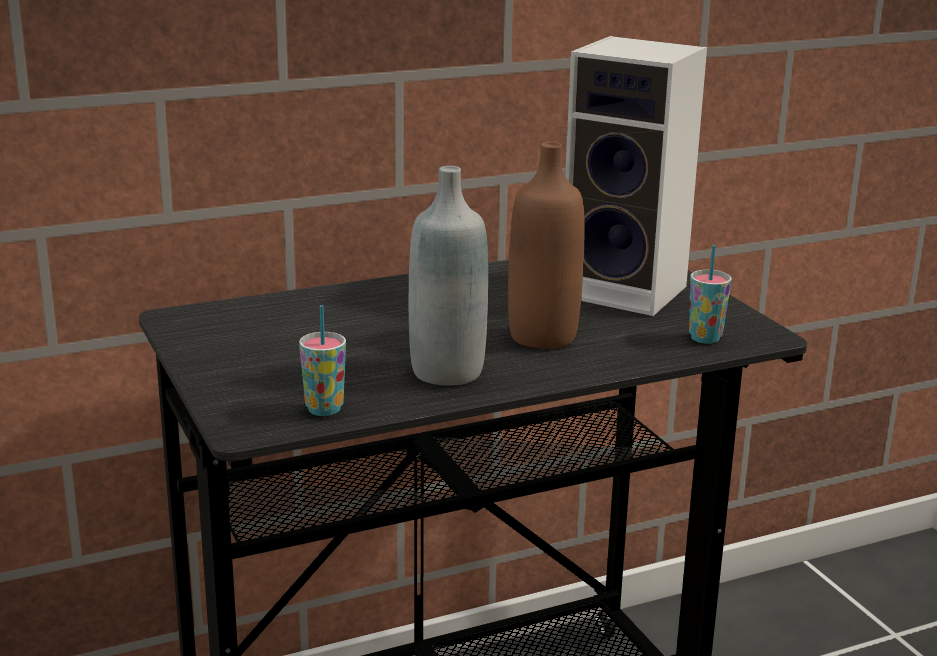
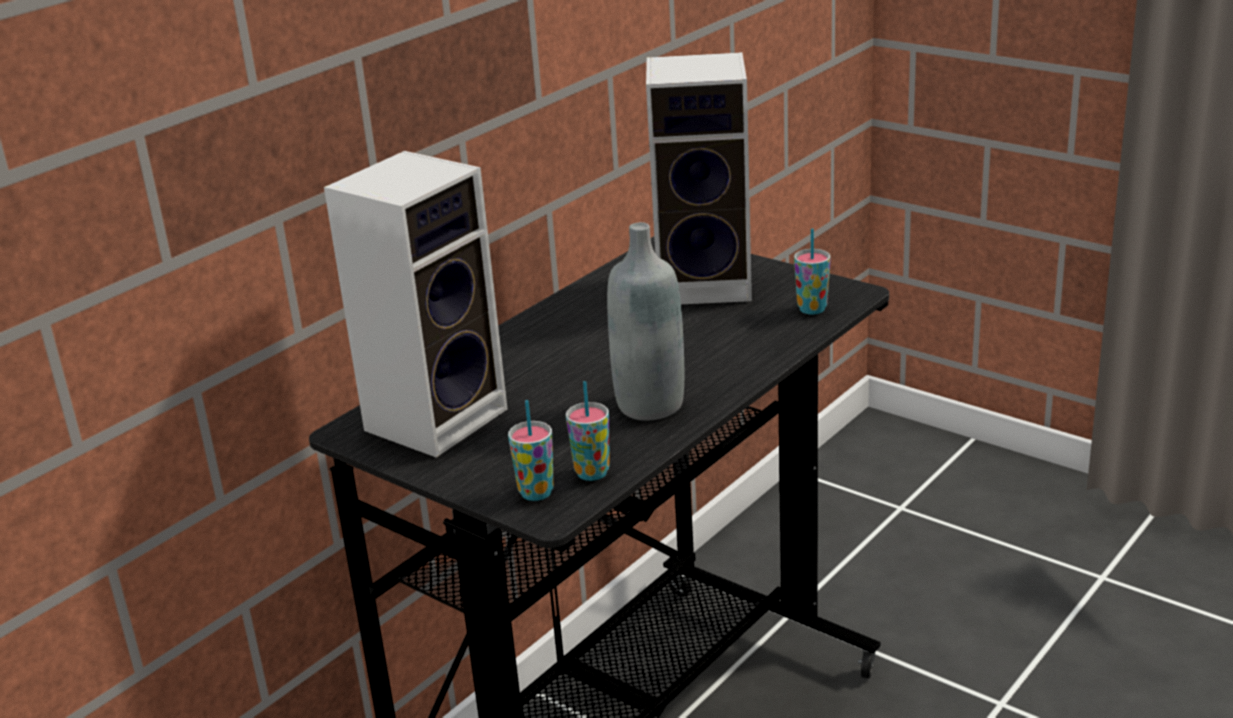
camera: 25 degrees left, 5 degrees up
(257, 327) = (437, 417): none -> speaker
(257, 409) = (536, 493): none -> cup
(543, 336) = (687, 347): brown bottle -> none

